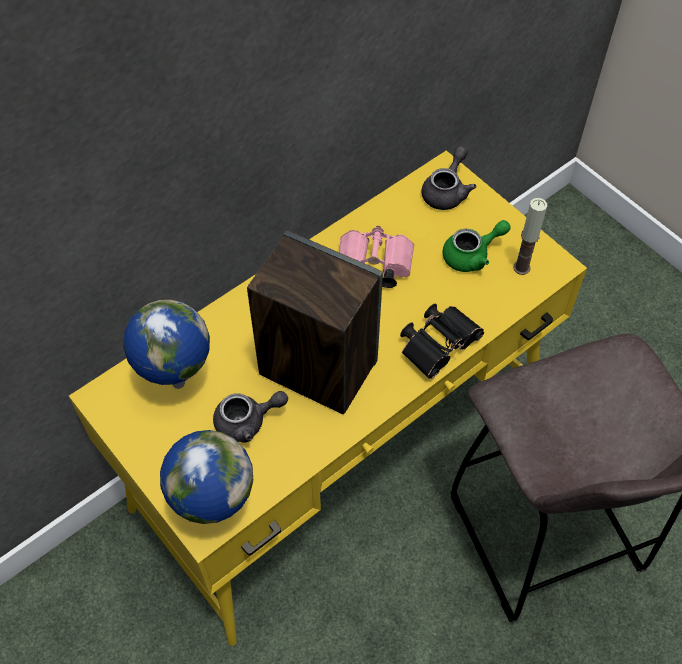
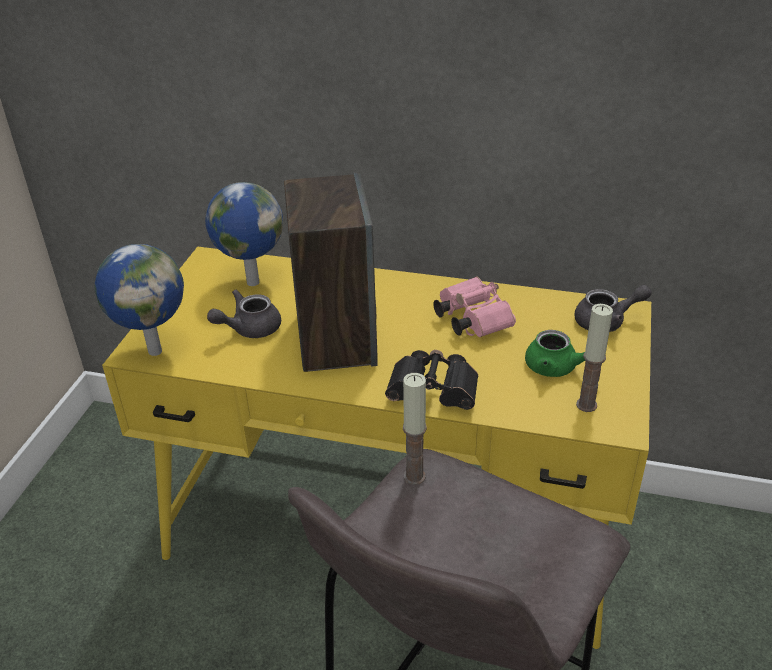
camera: 55 degrees right, 20 degrees down
(247, 422) = (249, 329): grey teapot -> grey teapot turned 105 degrees clockwise
(509, 412) = (414, 476): none -> candle

